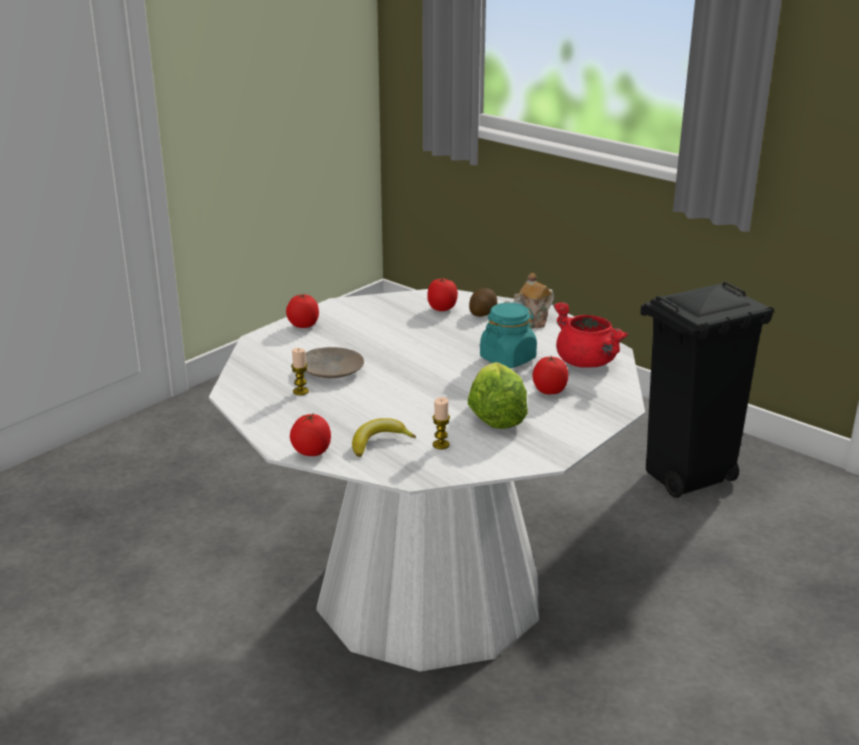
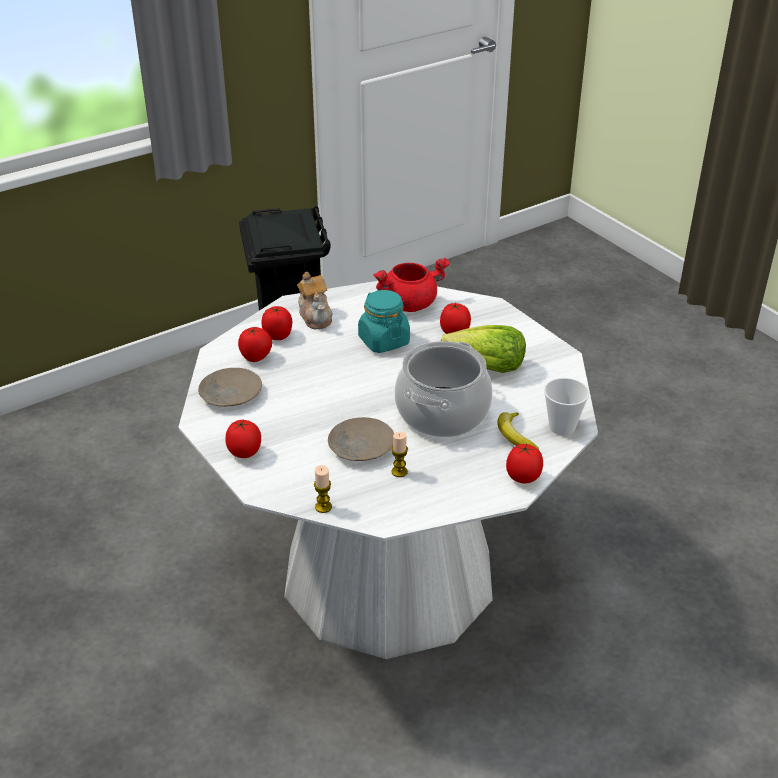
camera: 75 degrees left, 10 degrees up
(381, 308) = (230, 394): none -> beige plate
(401, 401) = (443, 413): none -> cooking pot
(407, 468) = (562, 427): none -> cup
(441, 445) = (528, 404): candle -> candle (323, 507)
(482, 312) = (278, 336): potato -> tomato

